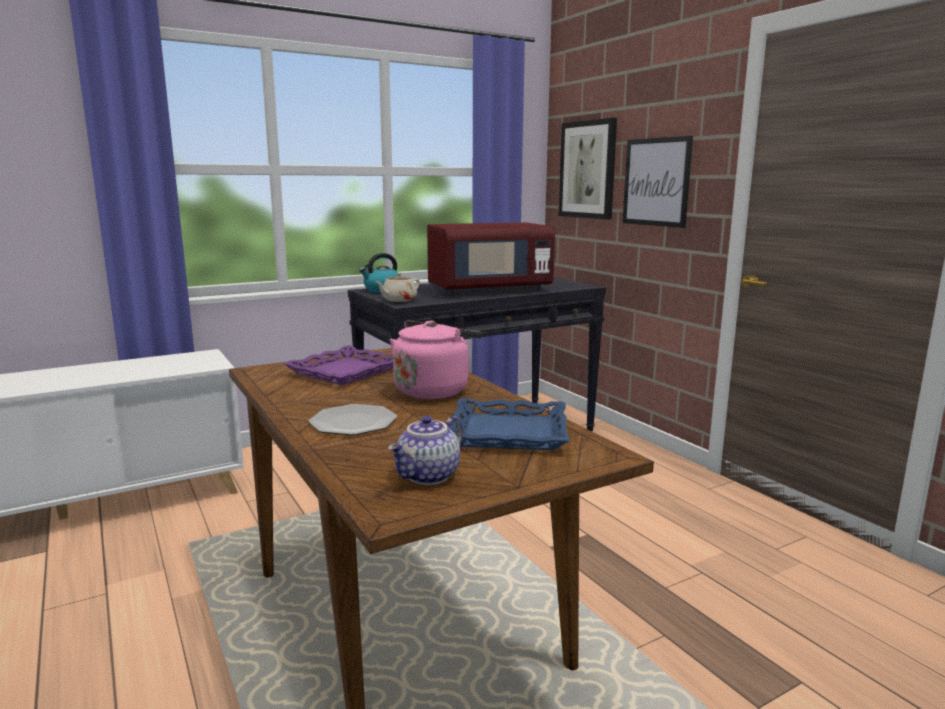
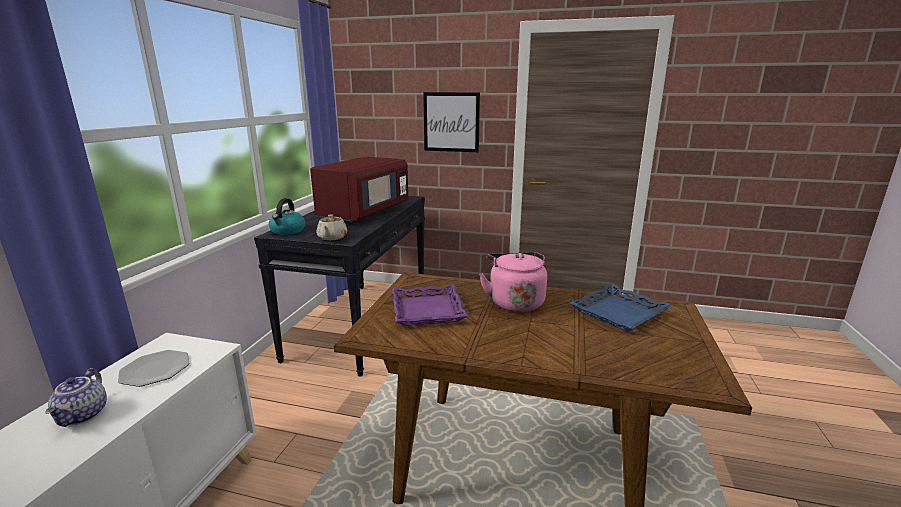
camera: 45 degrees left, 5 degrees up
(353, 422) = (545, 345): plate -> plate (155, 369)
(429, 476) = (668, 357): teapot -> teapot (84, 415)
(588, 170) = (384, 112): picture -> none

